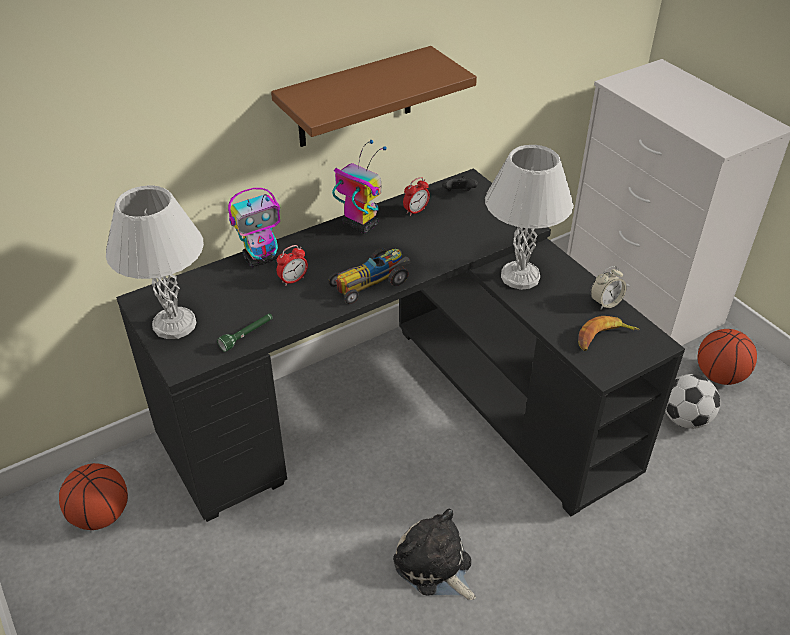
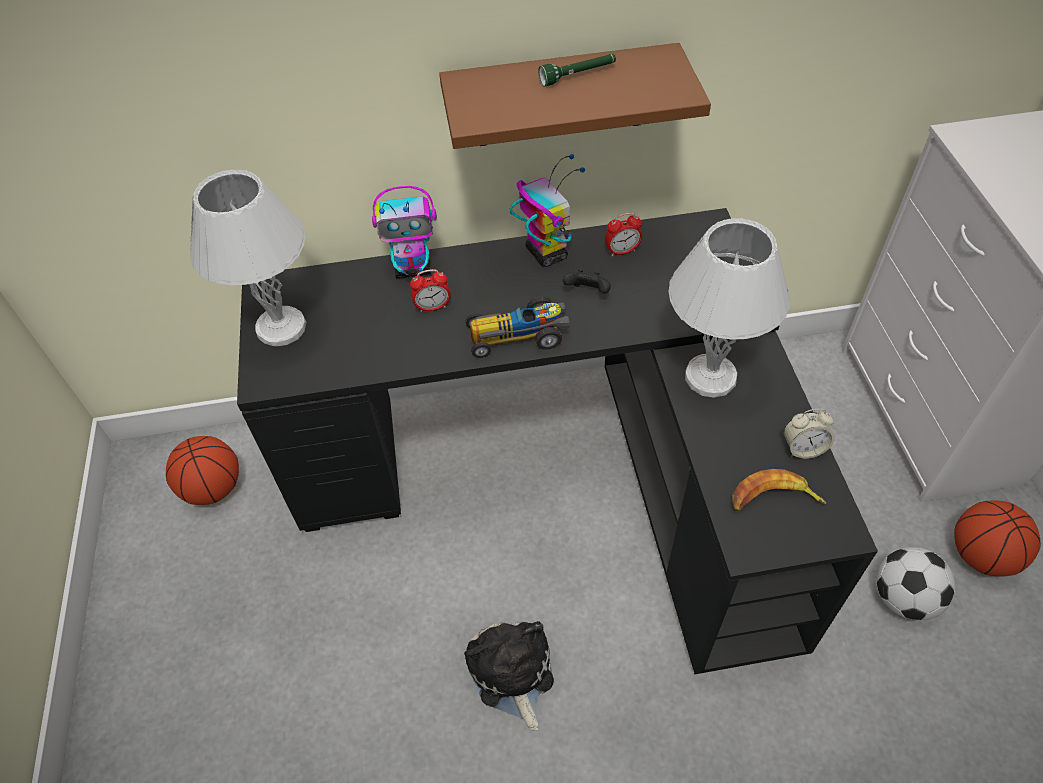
camera: 25 degrees right, 10 degrees up
(247, 336) = (347, 365): green flashlight -> green flashlight (578, 76)
(458, 193) = (687, 240): black game controller -> black game controller (588, 292)

